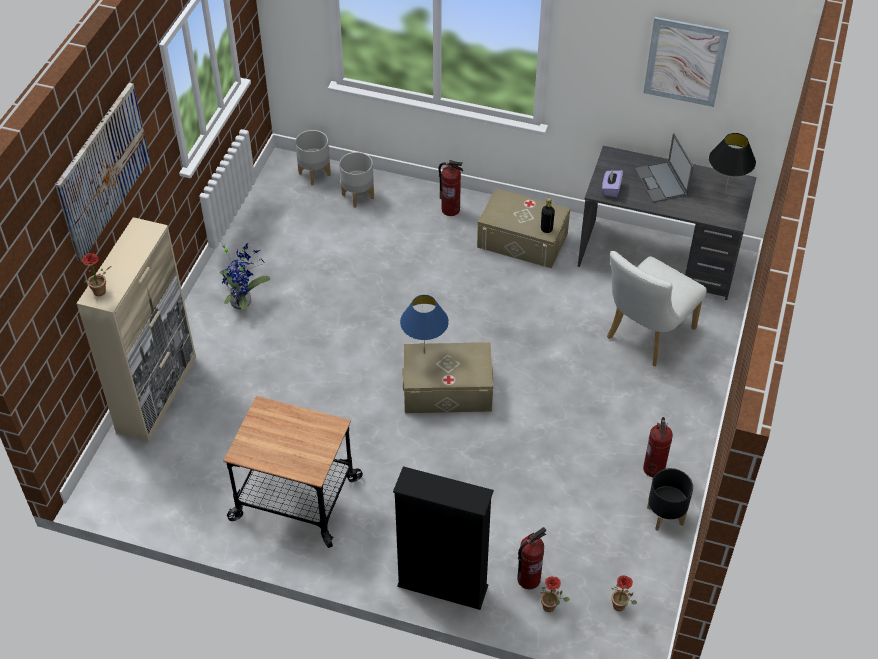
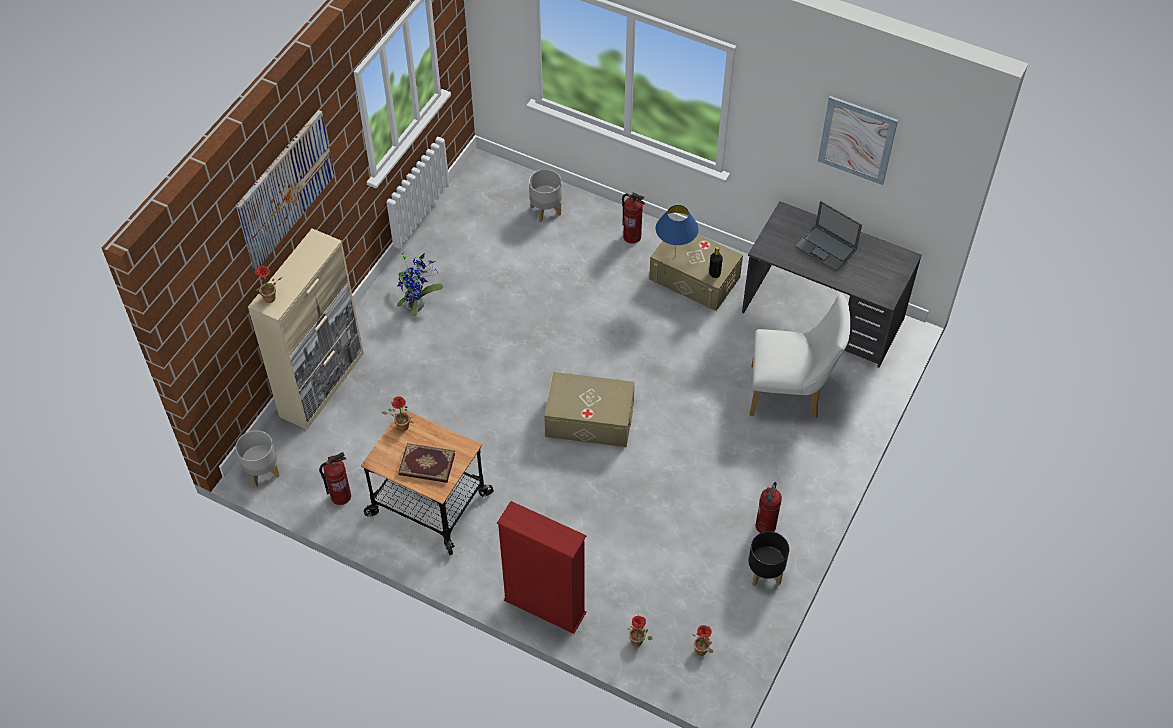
camera: 10 degrees right, 5 degrees up
(259, 415) = (401, 427): none -> potted plant
(295, 450) = (427, 465): none -> book
(315, 174) = (509, 181): grey planter -> grey planter (262, 471)
(424, 353) = (570, 384): blue table lamp -> blue table lamp (674, 257)
(442, 586) = (544, 607): black bookcase -> red bookcase
(528, 579) = (624, 612): fire extinguisher -> fire extinguisher (341, 496)
(611, 189) = (776, 248): purple tissue box -> none
(646, 336) = (790, 393): white chair -> white chair turned 135 degrees counterclockwise
(661, 182) = (826, 248): laptop -> laptop turned 45 degrees counterclockwise
(724, 195) = (884, 270): black table lamp -> none

